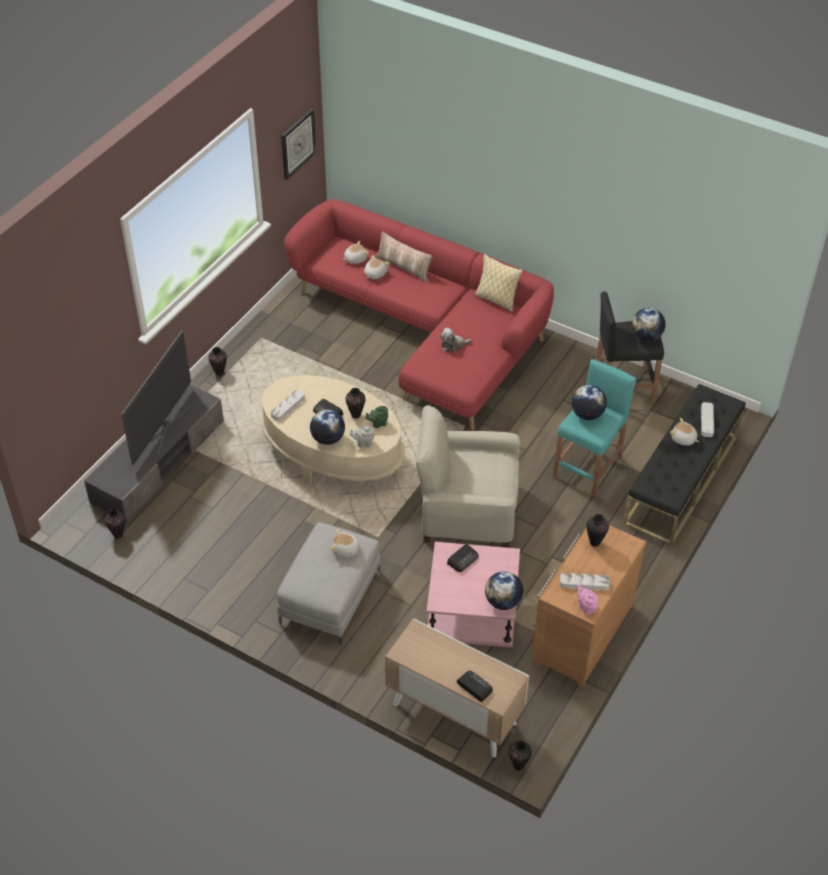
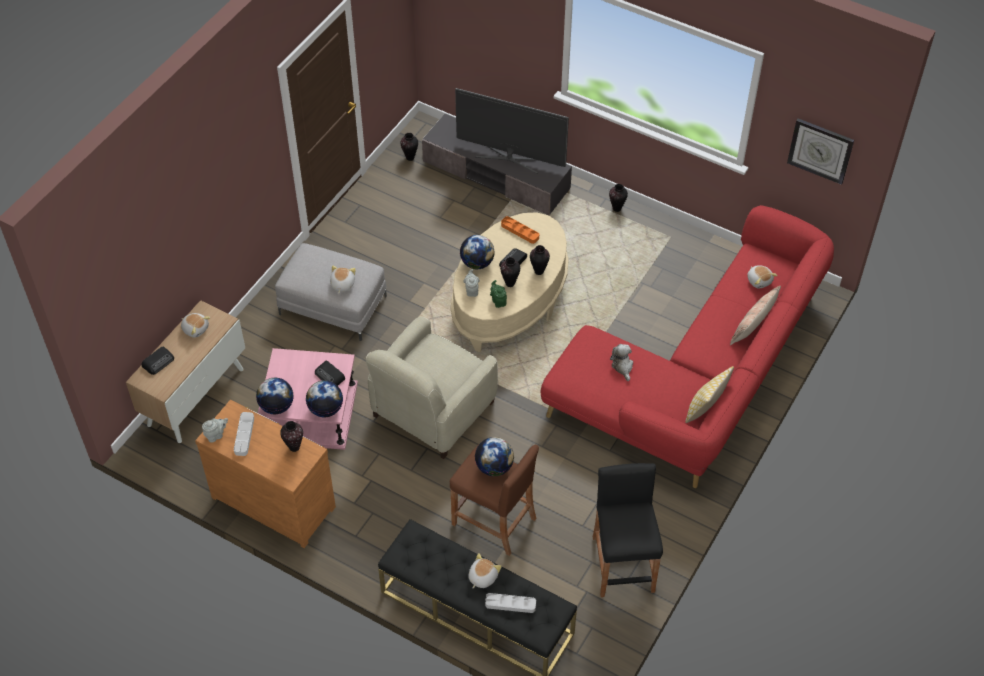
camera: 90 degrees right, 5 degrees up
(288, 407) = (520, 231): grey tray -> orange tray
(375, 274) = (736, 298): plush toy -> plush toy (195, 328)
(467, 511) = (432, 410): beige armchair -> beige armchair turned 150 degrees counterclockwise
(518, 766) = (135, 443): vase -> vase (538, 271)
(586, 607) = (216, 435): pink teapot -> grey teapot
(588, 467) = (494, 521): turquoise stool -> brown stool
(646, 336) = (625, 536): globe -> globe (326, 409)

